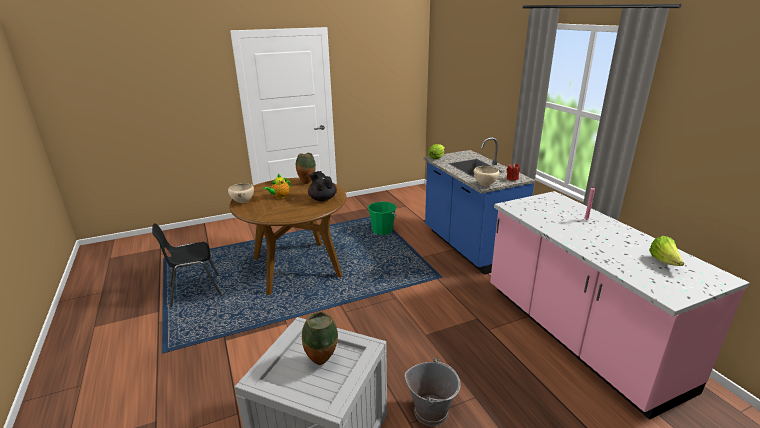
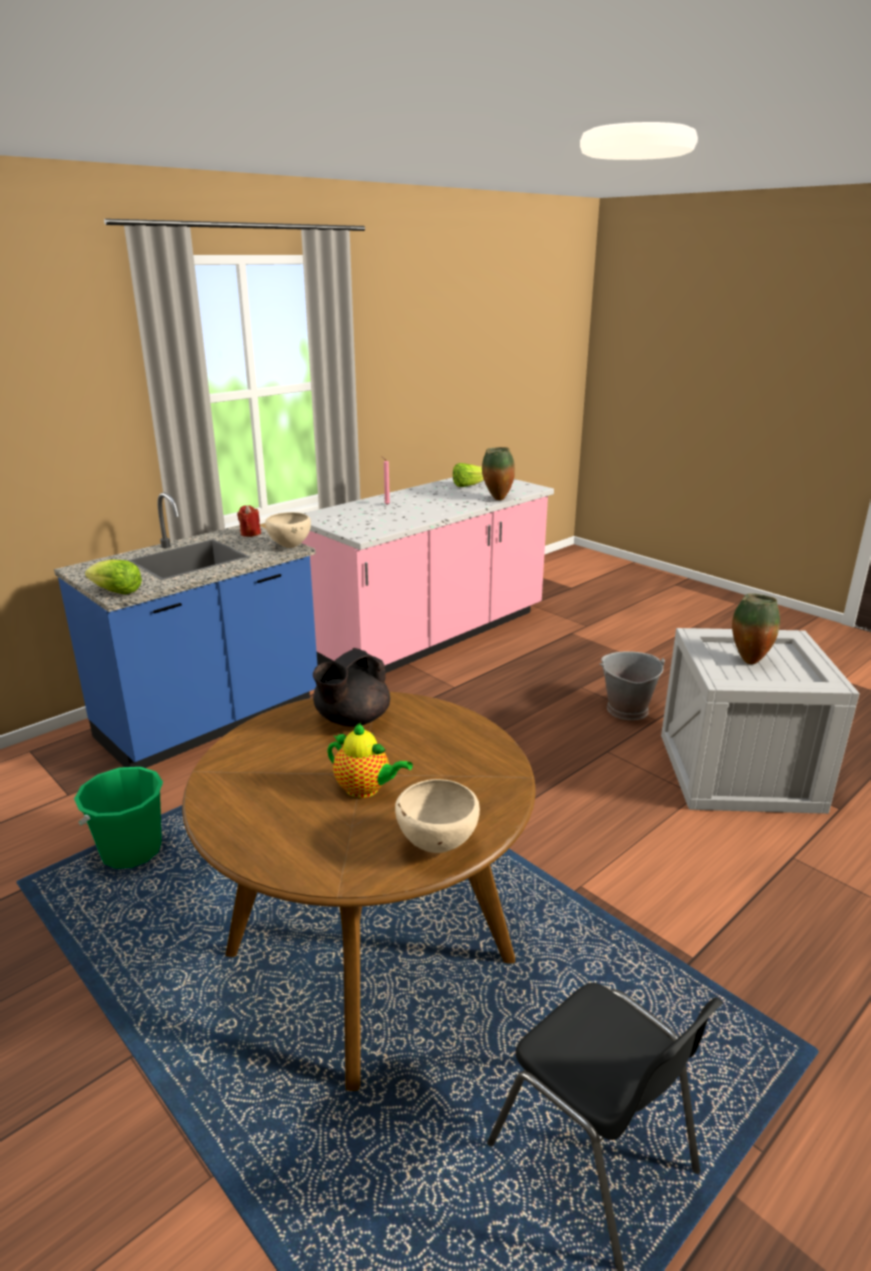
camera: 110 degrees left, 0 degrees up
(307, 183) = (236, 776): vase -> vase (497, 499)

